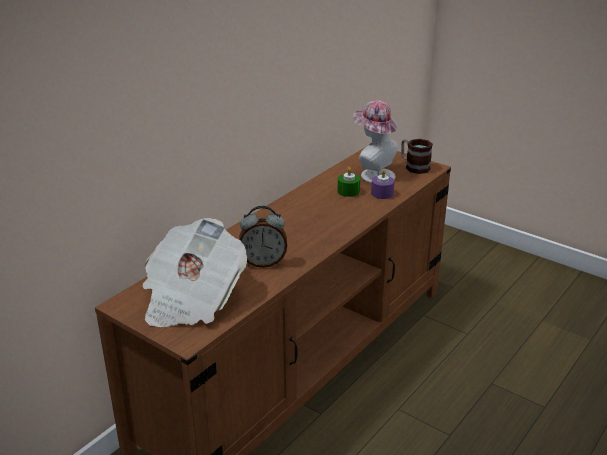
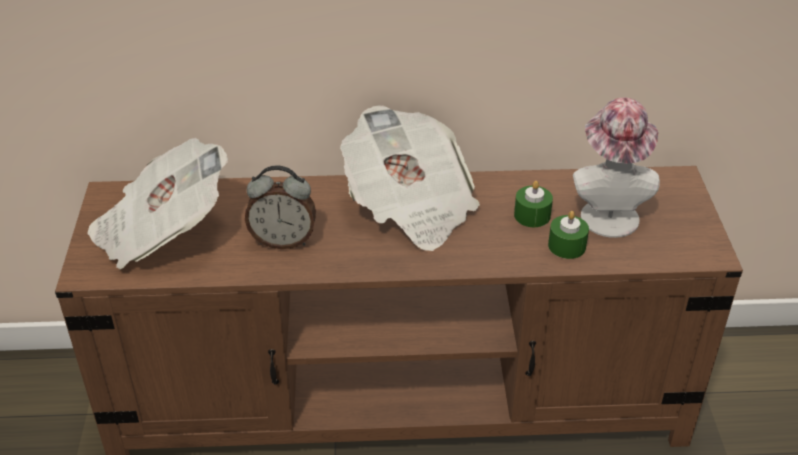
camera: 50 degrees right, 10 degrees up
(263, 263) = (283, 240): alarm clock -> alarm clock turned 45 degrees counterclockwise
(293, 217) = (410, 206): none -> newspaper
(382, 193) = (567, 246): purple candle -> green candle
(413, 166) = (685, 235): mug -> none

